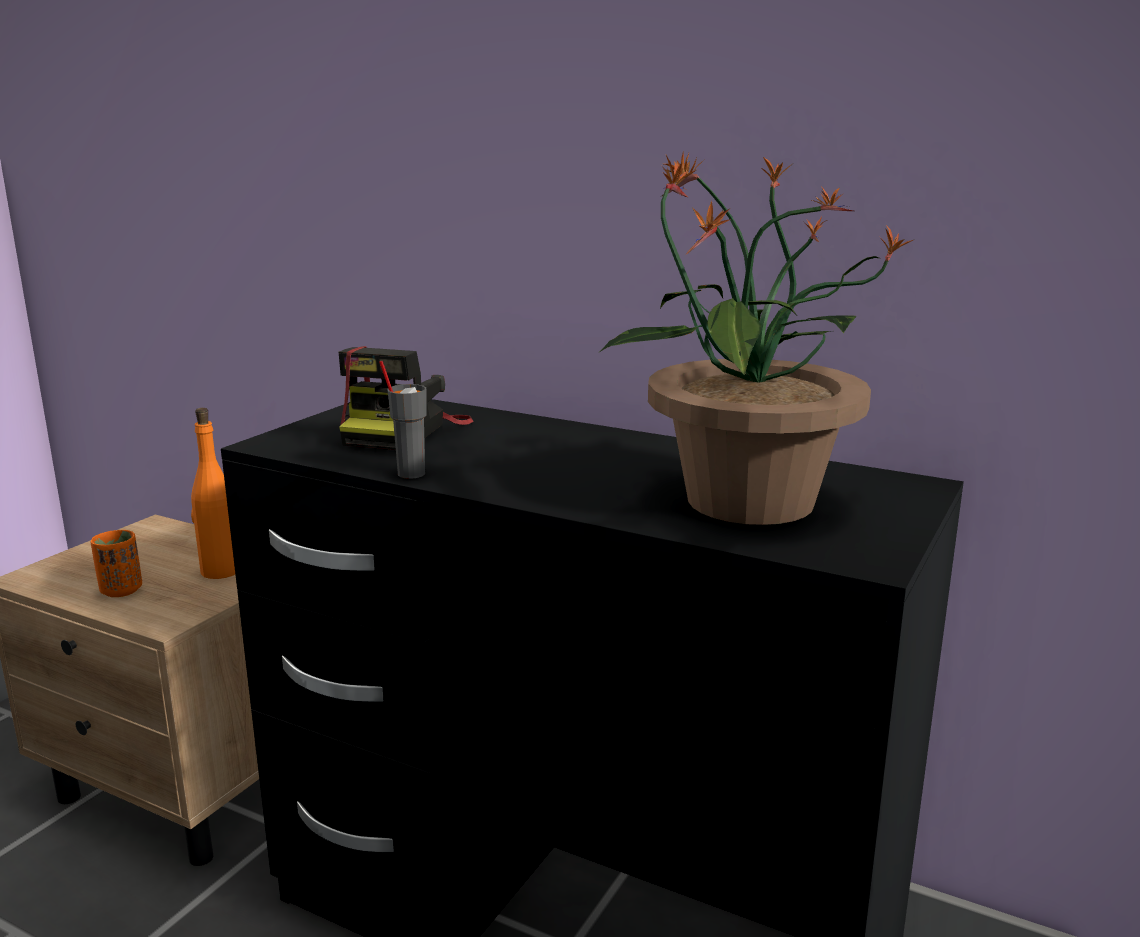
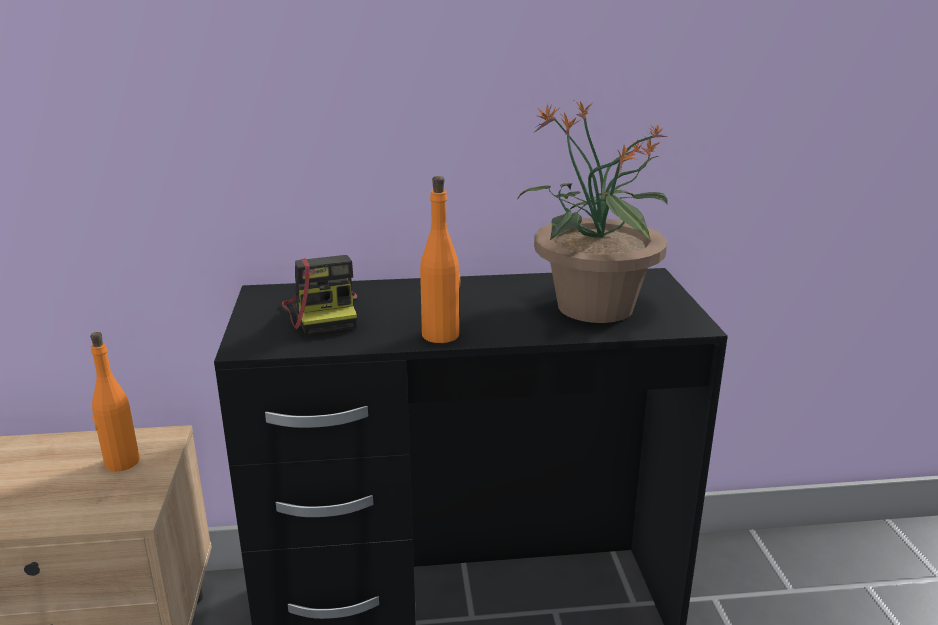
camera: 35 degrees left, 5 degrees up
(121, 590) = (55, 506): orange cup -> none
(410, 473) = (386, 343): grey cup -> none
(485, 481) = (441, 335): none -> orange bottle

